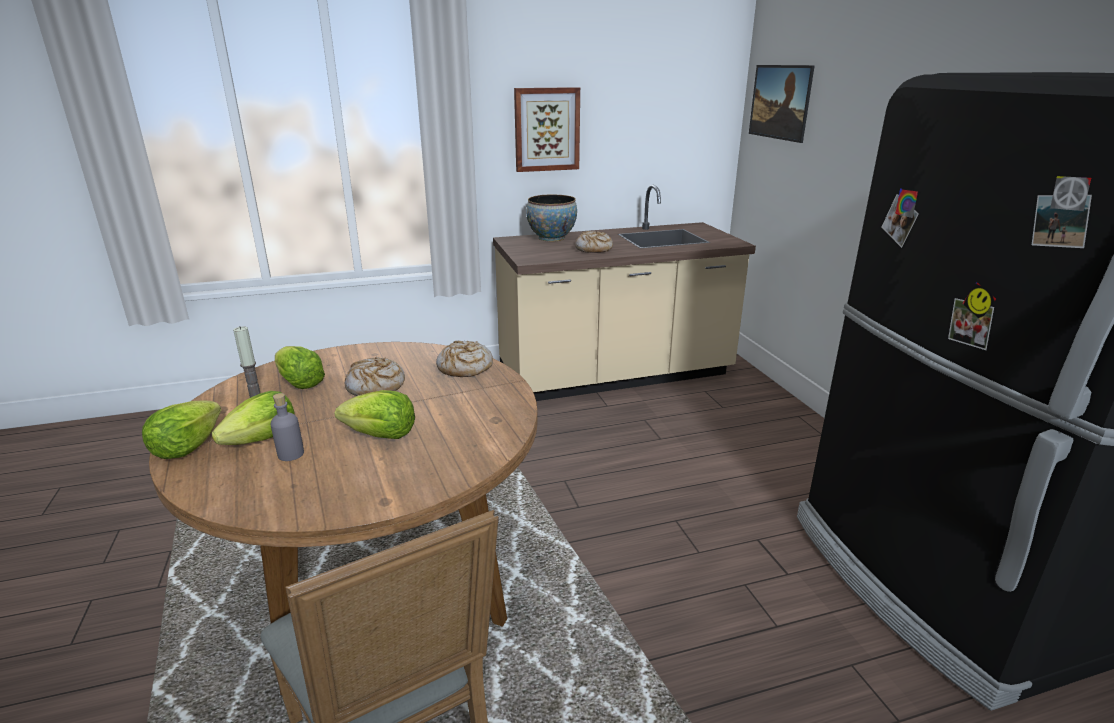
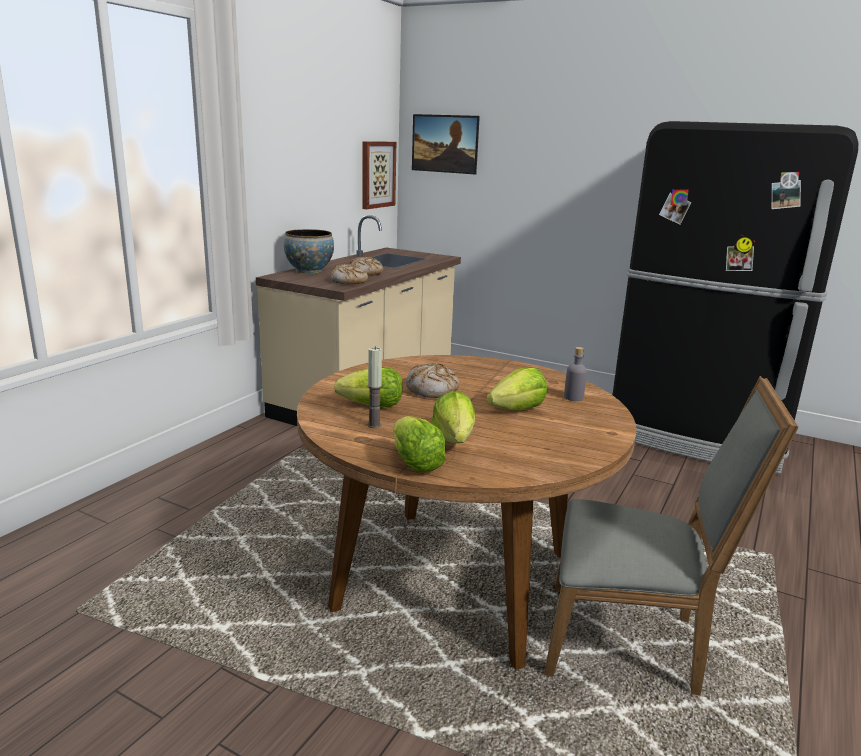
camera: 45 degrees left, 5 degrees down
(291, 454) = (496, 437): grey bottle -> grey bottle (573, 397)
(465, 368) = (457, 364): bread -> bread (349, 281)
(546, 129) = (286, 167): picture -> picture (377, 174)

